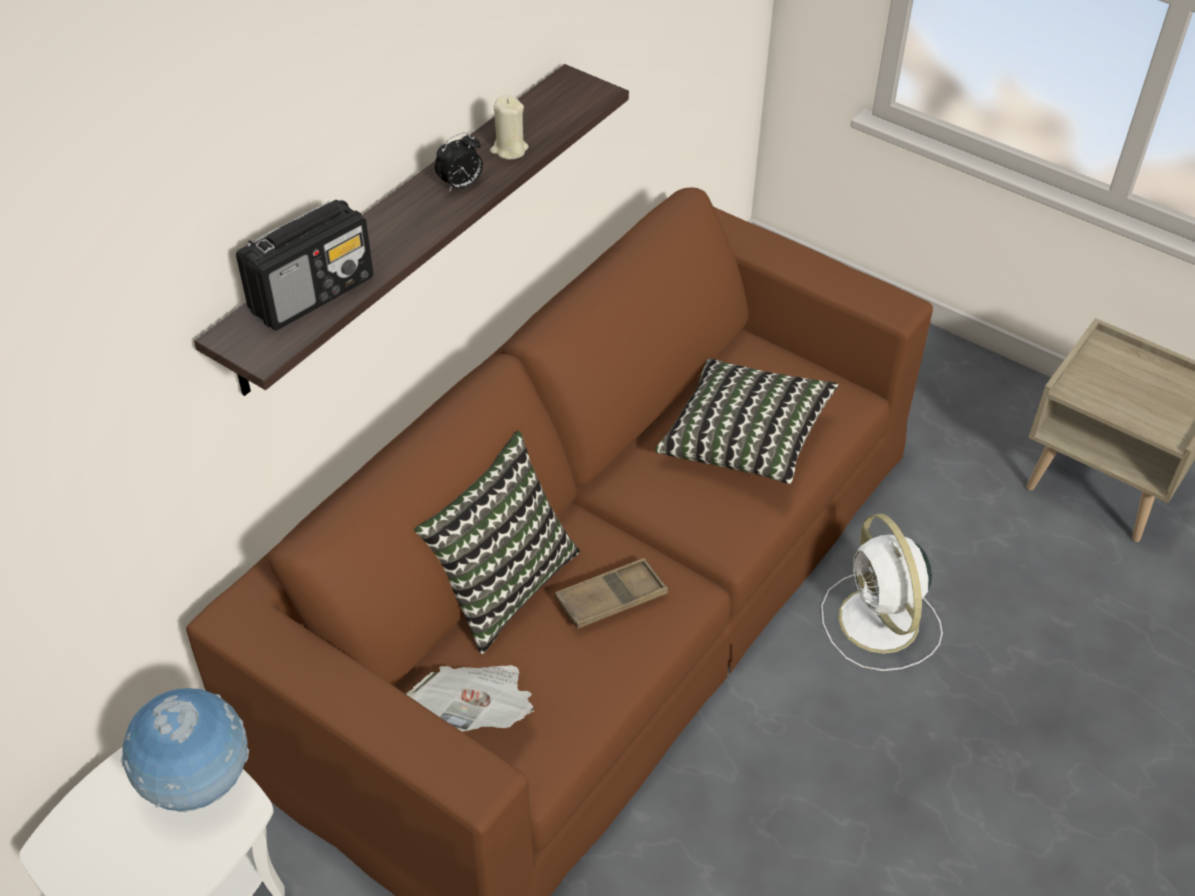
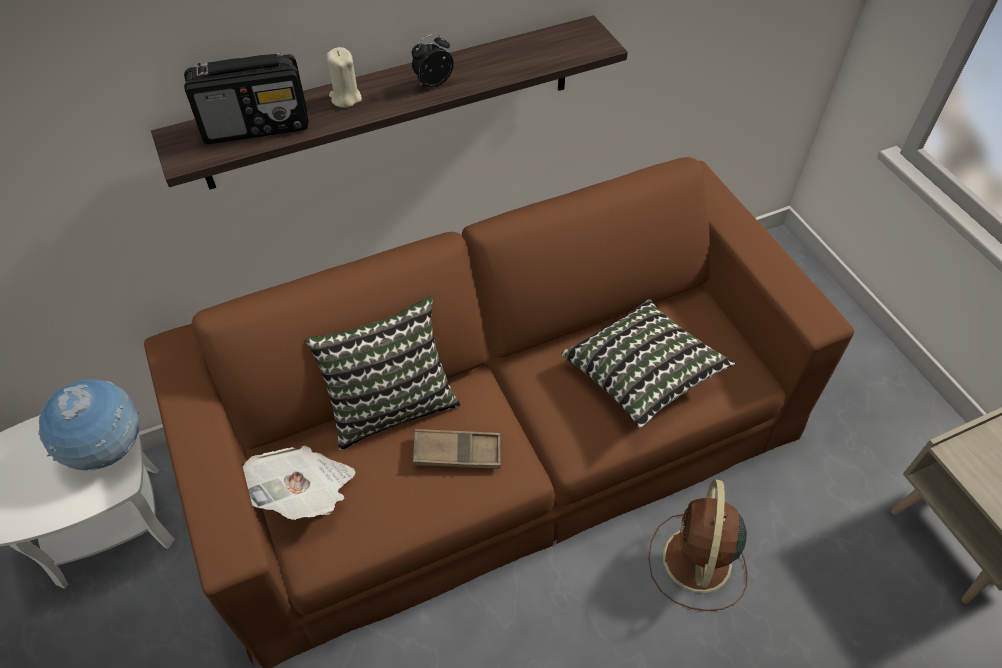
camera: 30 degrees right, 5 degrees up
(461, 185) = (433, 82): alarm clock -> alarm clock turned 150 degrees clockwise
(509, 149) = (493, 67): beige candle -> beige candle (345, 98)
(880, 623) = (696, 563): white fan -> brown fan

